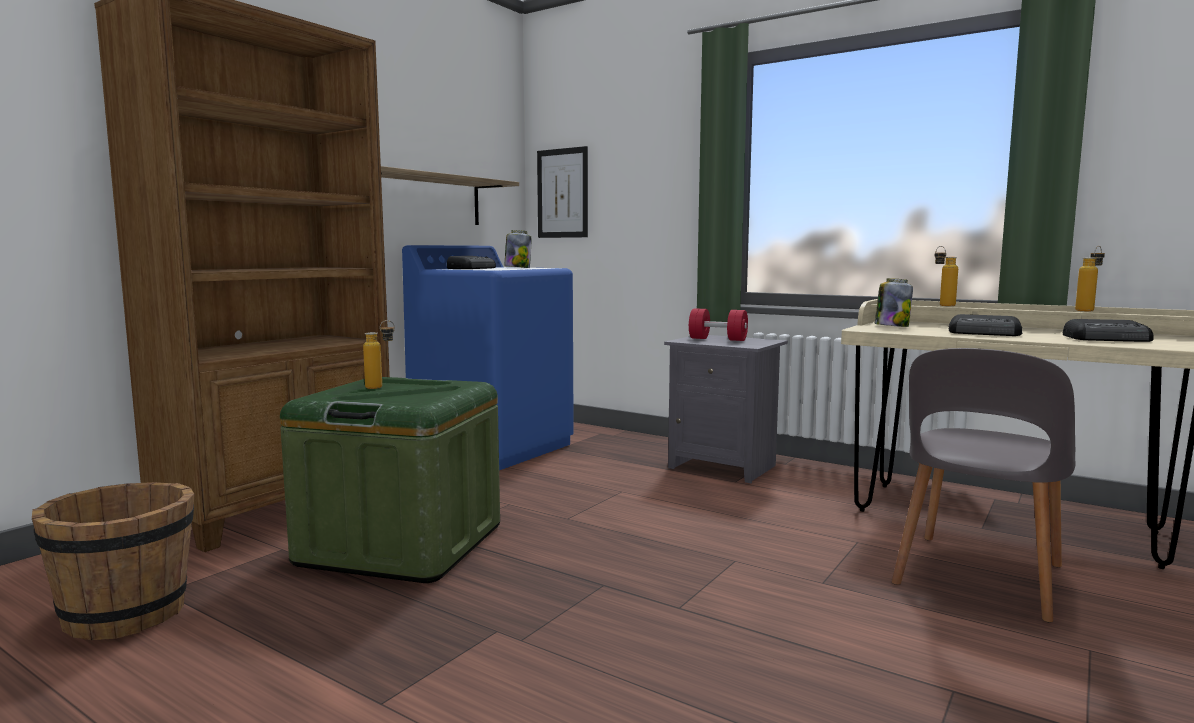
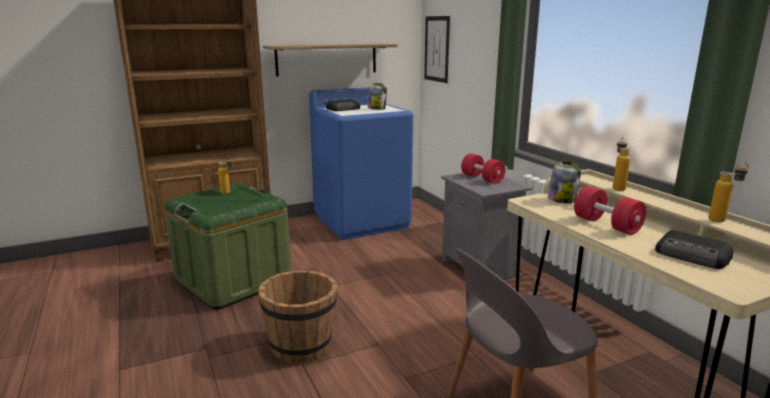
camera: 30 degrees right, 10 degrees up
(127, 614) = (96, 289): brown bucket -> brown bucket (301, 346)
(985, 333) = (606, 225): radio -> red dumbbell

